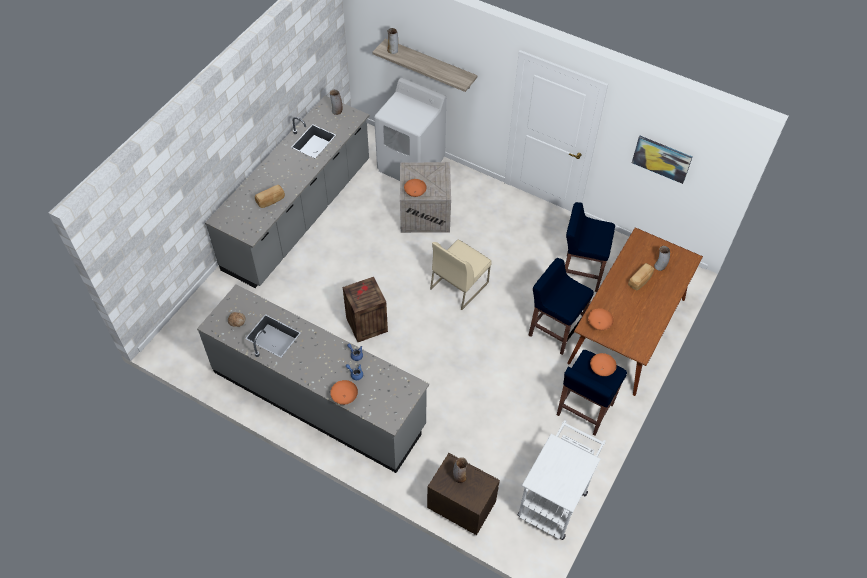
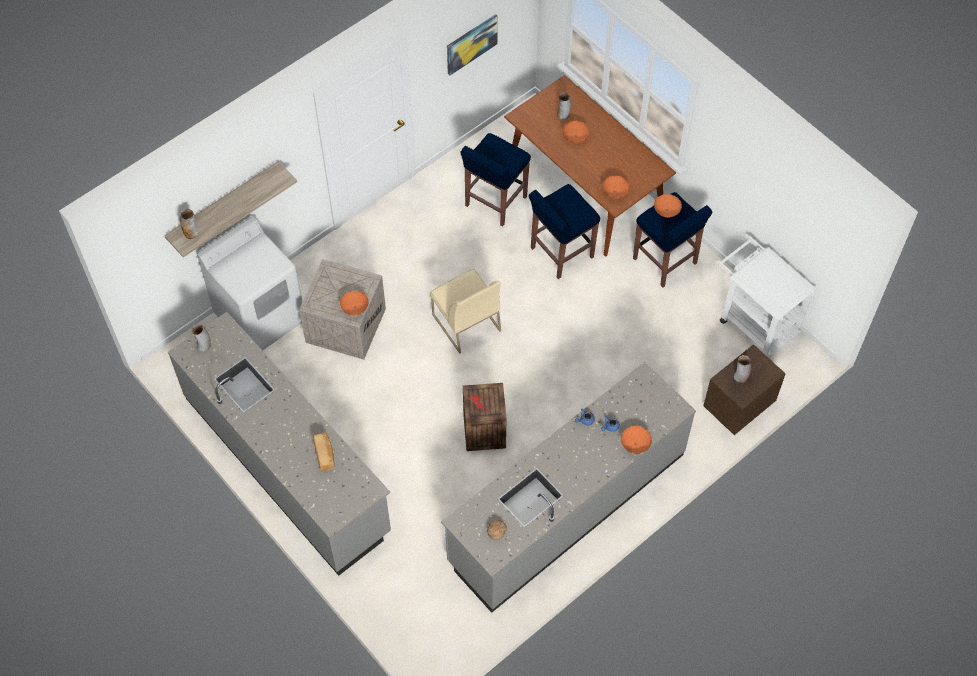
camera: 70 degrees left, 5 degrees up
(640, 281) = (575, 138): bread -> orange bowl

